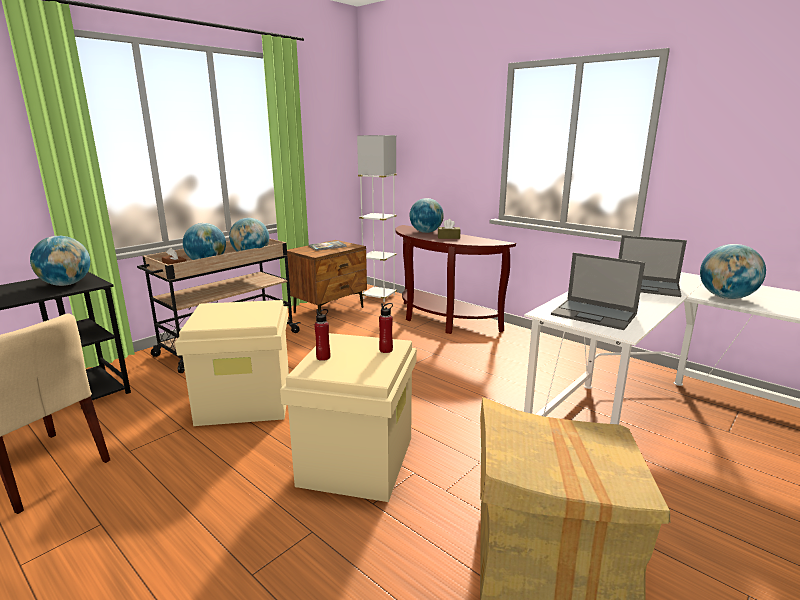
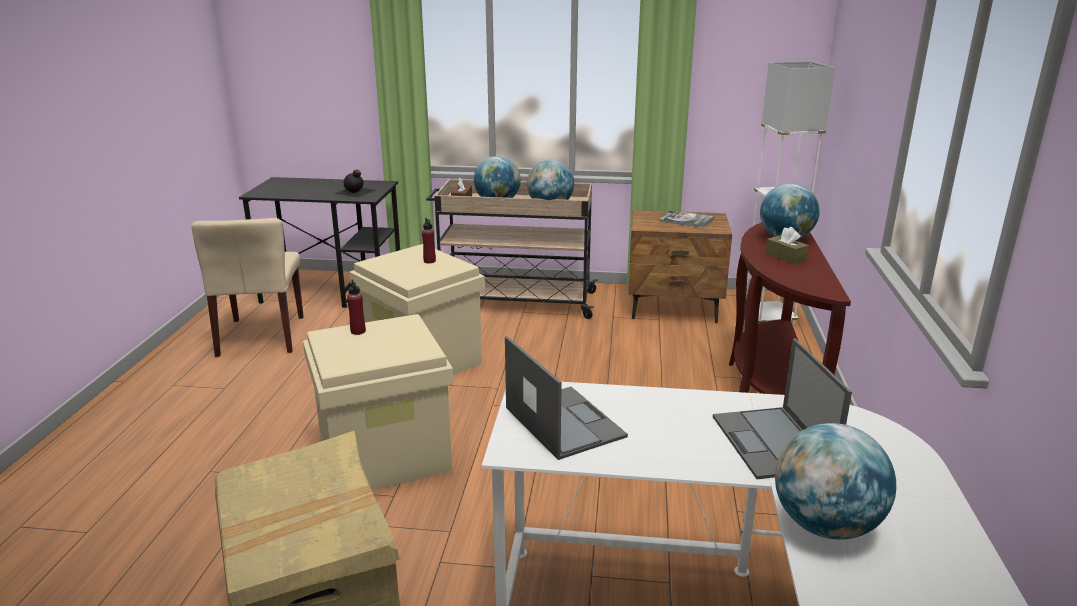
camera: 55 degrees right, 5 degrees up
(66, 284) = (355, 192): globe -> black bottle
(386, 350) = (404, 351): red bottle -> red bottle (429, 261)
(595, 314) = (563, 421): laptop -> laptop turned 150 degrees clockwise

